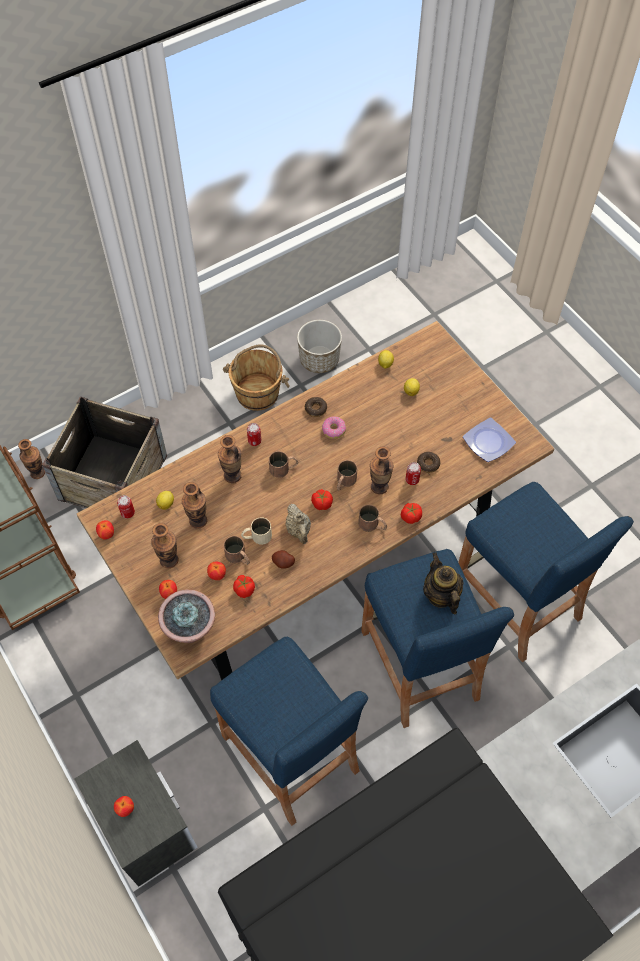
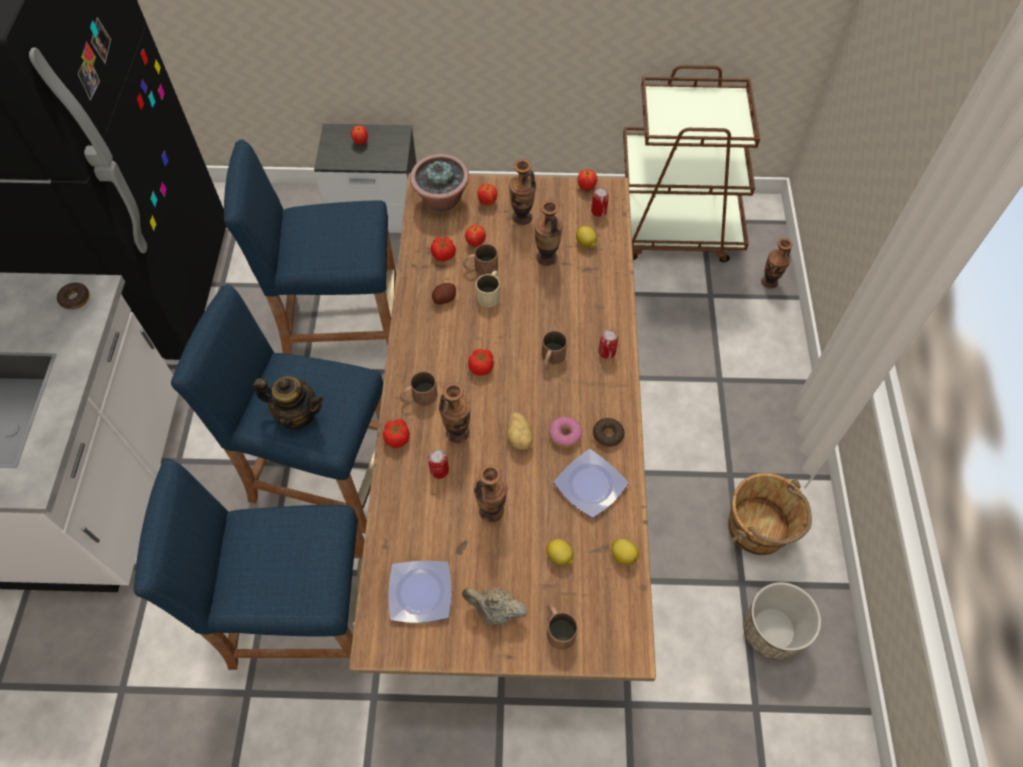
camera: 125 degrees right, 0 degrees up
(112, 477) = (725, 337): crate -> none
(232, 475) = (577, 310): vase -> vase (491, 511)
(299, 531) = (467, 330): beige teapot -> beige teapot (495, 610)
(344, 482) = (490, 403): brown mug -> brown mug (557, 627)
(354, 452) = (520, 437): none -> potato
(357, 401) = (588, 485): none -> plate
(428, 464) = (445, 501): donut -> donut (75, 299)

